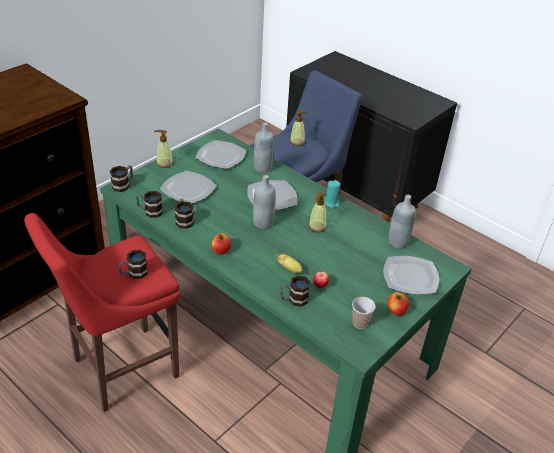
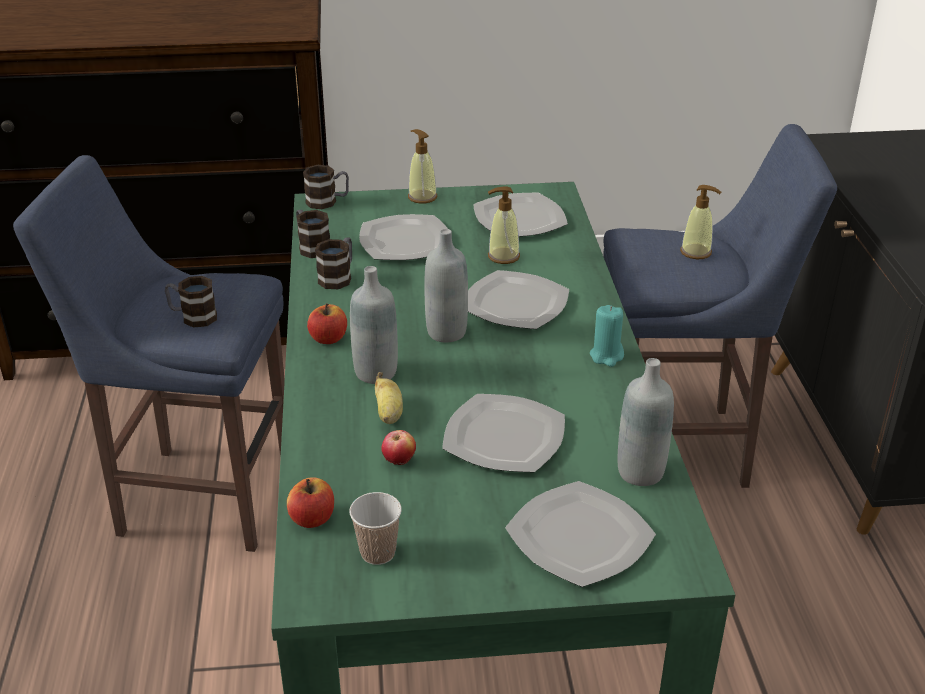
camera: 45 degrees right, 5 degrees down
(120, 369) = (198, 496): red stool -> blue stool
(262, 168) = (562, 259): grey bottle -> grey bottle (376, 373)
(294, 299) = (329, 458): mug -> none
(317, 227) = (525, 378): soap dispenser -> soap dispenser (503, 256)
(341, 255) = (503, 437): none -> plate
(396, 310) = (470, 572): apple -> apple (312, 518)

